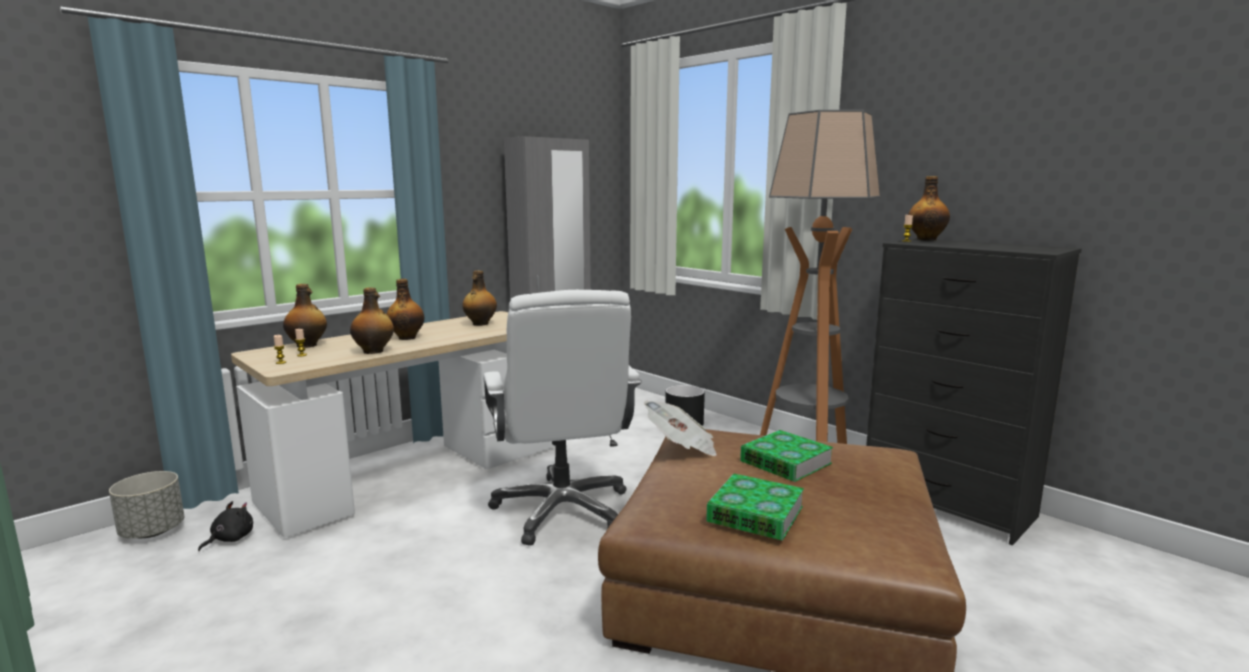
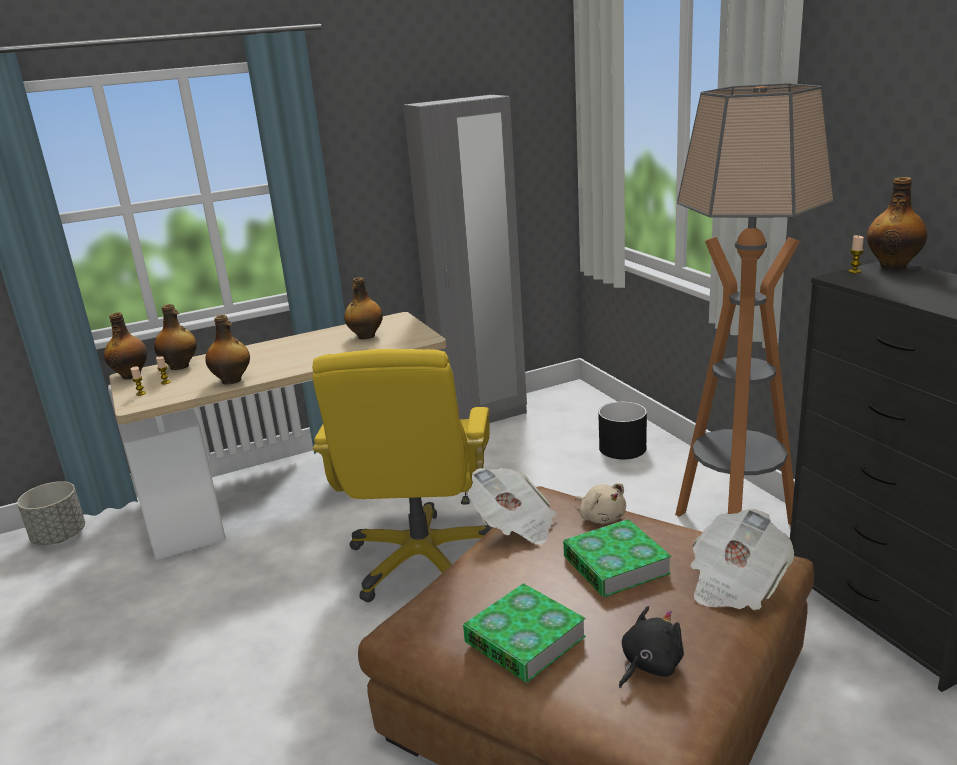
camera: 20 degrees right, 10 degrees up
(230, 539) = (114, 554): black plush toy -> black plush toy (649, 665)
(407, 337) = (278, 358): bottle -> bottle (131, 375)
(562, 510) = (422, 560): white office chair -> yellow office chair
(746, 437) = (601, 517): none -> beige plush toy
(882, 464) = (735, 583): none -> newspaper

